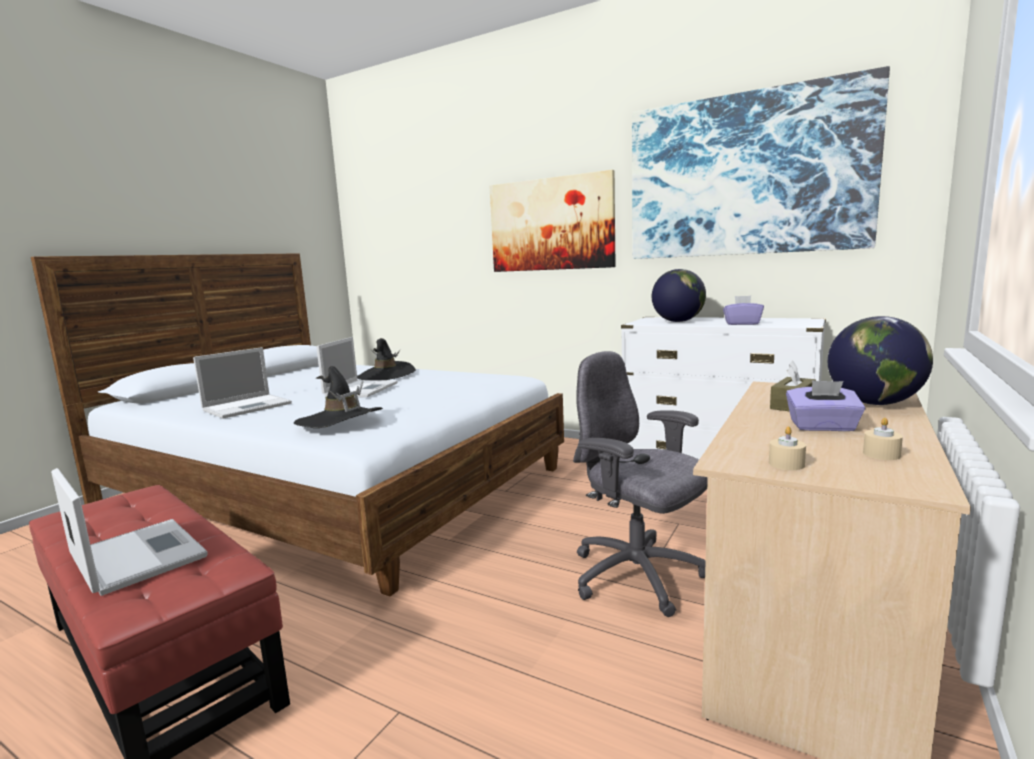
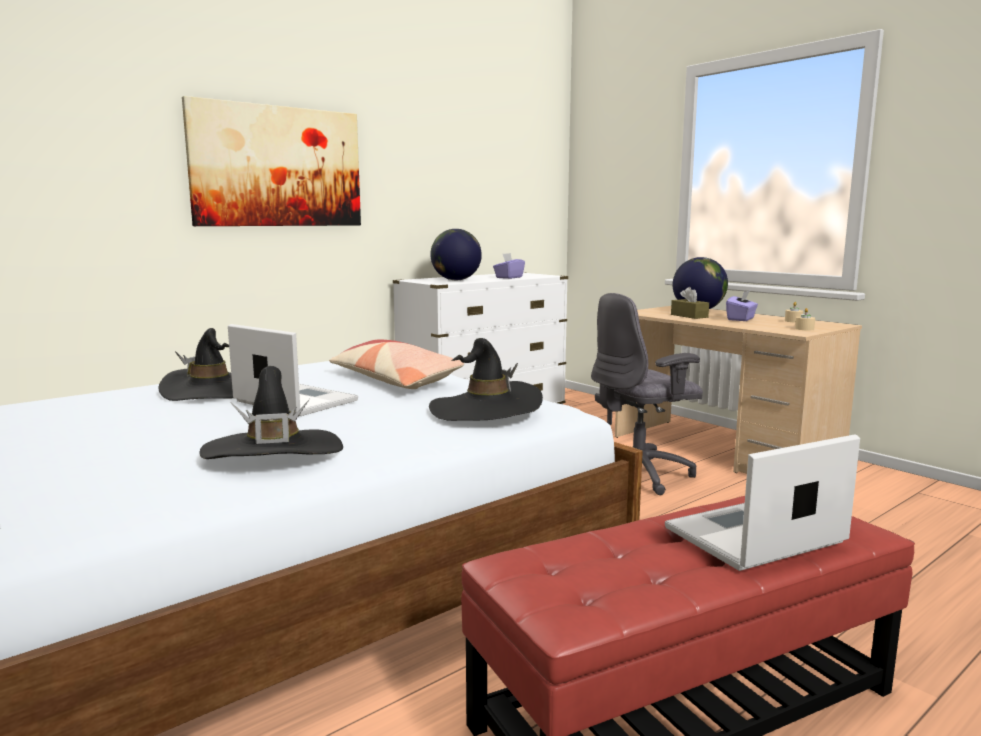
camera: 70 degrees left, 0 degrees up
(248, 406) = (273, 453): laptop -> black hat
(437, 393) = (395, 380): none -> pillow
(745, 175) = (465, 146): picture -> none

